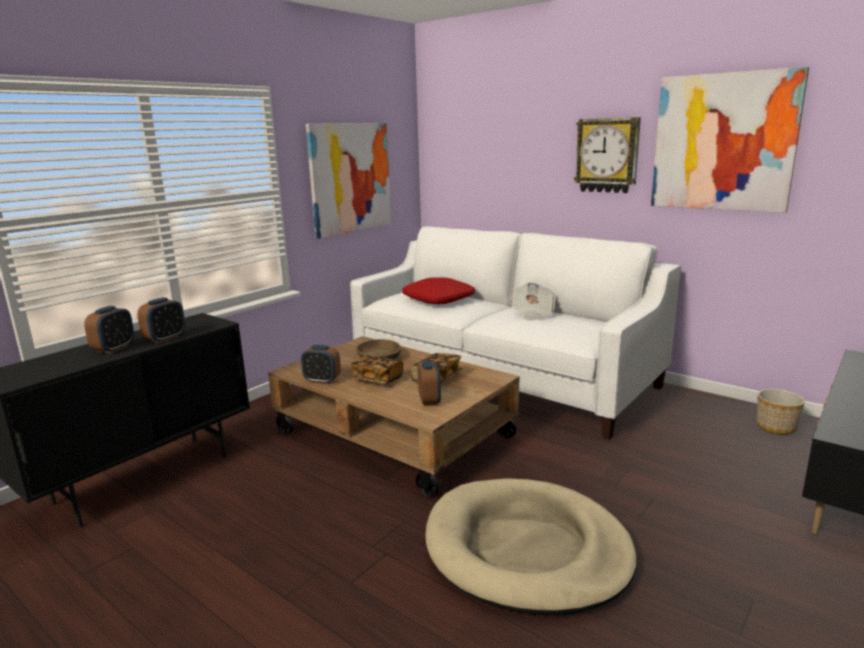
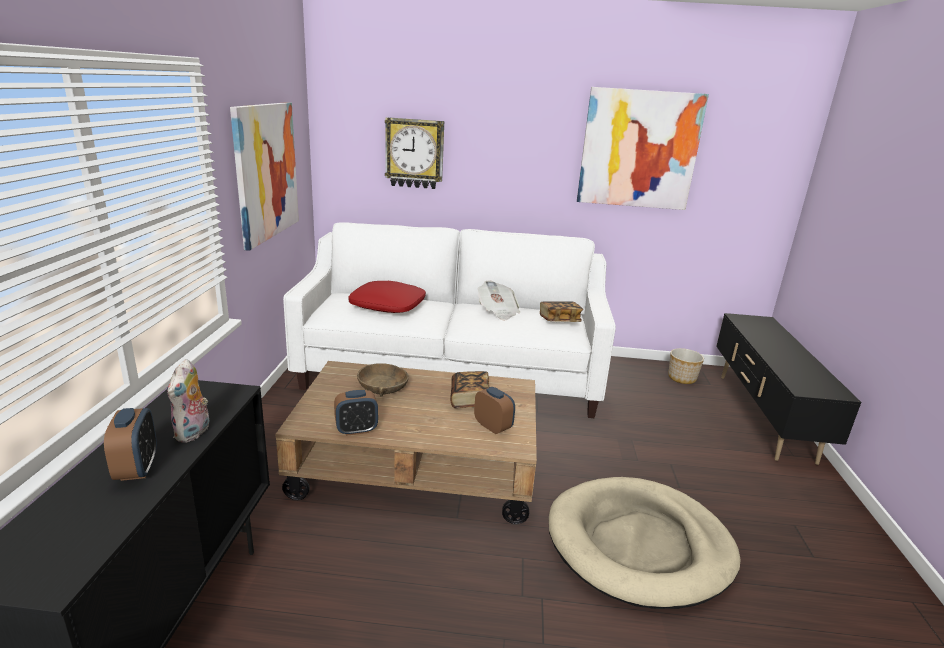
camera: 35 degrees left, 5 degrees up
(165, 338) = (194, 433): alarm clock -> plush toy
(377, 379) = (414, 414): book -> book (559, 320)
(607, 155) = (535, 154): wall clock -> wall clock (414, 153)

